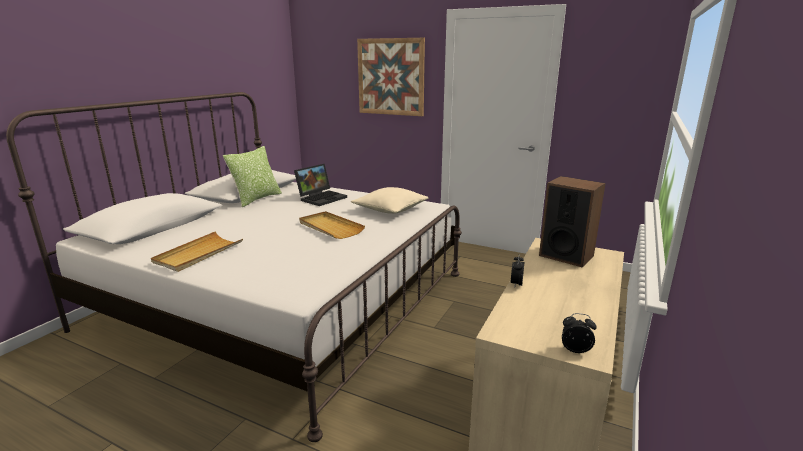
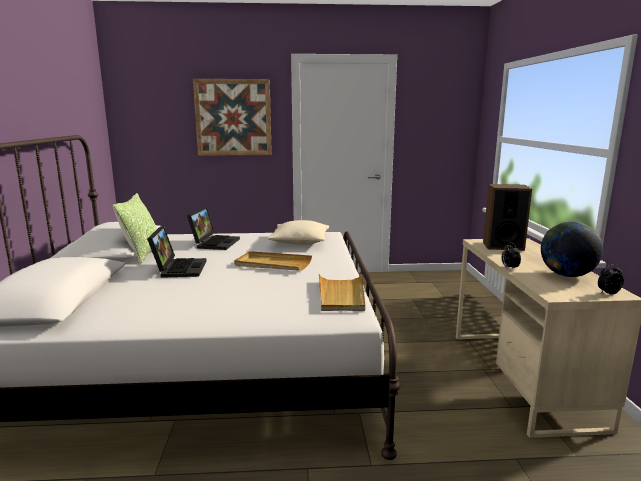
camera: 30 degrees left, 5 degrees down
(198, 254) = (179, 310): beige tray -> beige tray (341, 295)
(258, 217) = (179, 268): none -> laptop
(569, 312) = (567, 275): none -> globe

